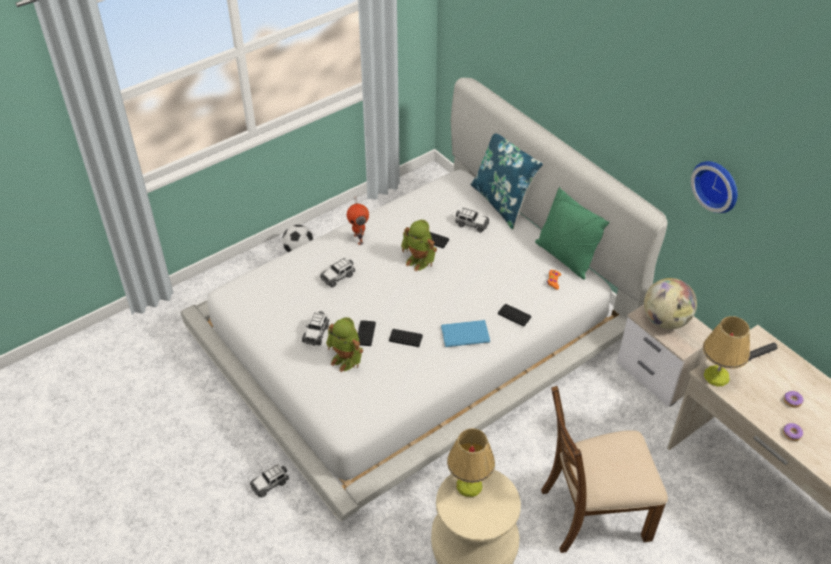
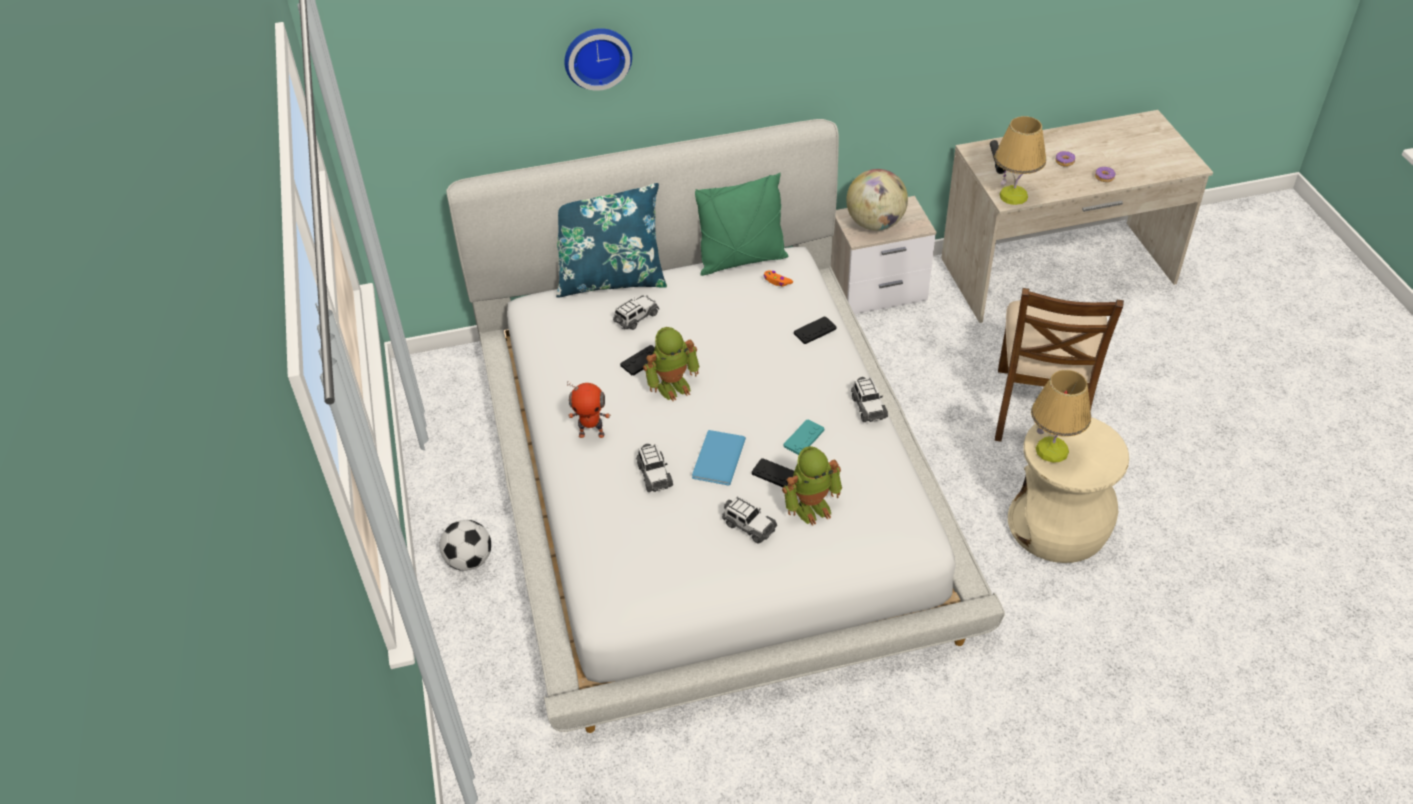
camera: 65 degrees left, 0 degrees up
(270, 484) = (886, 705): toy car -> toy car (868, 407)
(405, 338) = (803, 438): black game controller -> turquoise game controller
(463, 334) = (822, 383): blue book -> blue book (716, 459)
(717, 185) = (865, 40): wall clock -> wall clock (597, 56)

